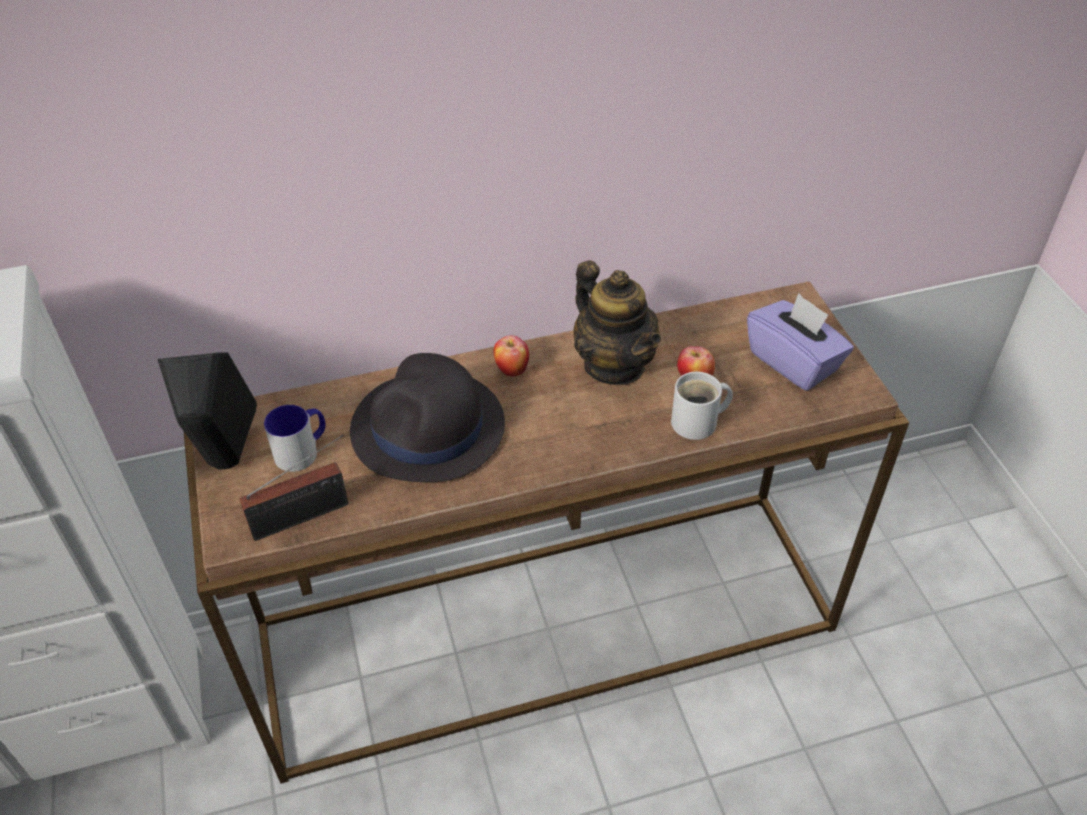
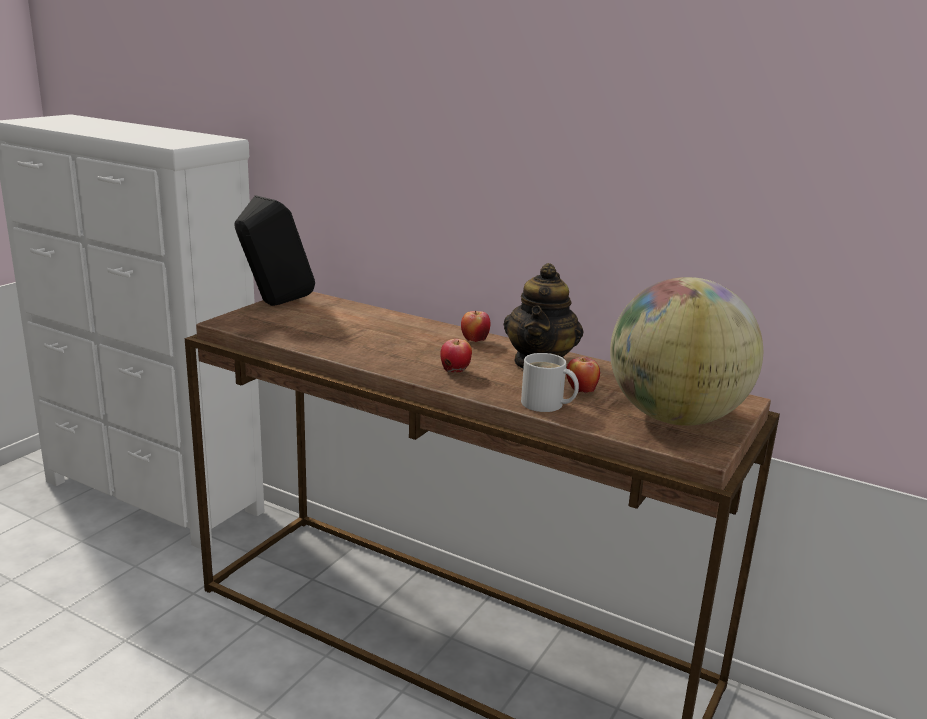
camera: 45 degrees right, 25 degrees down
(303, 451) = (312, 316): mug -> none
(305, 515) = (267, 331): radio -> none
(428, 429) = (384, 337): black hat -> none
(571, 434) = (455, 372): none -> apple
(794, 362) = (675, 417): purple tissue box -> globe

